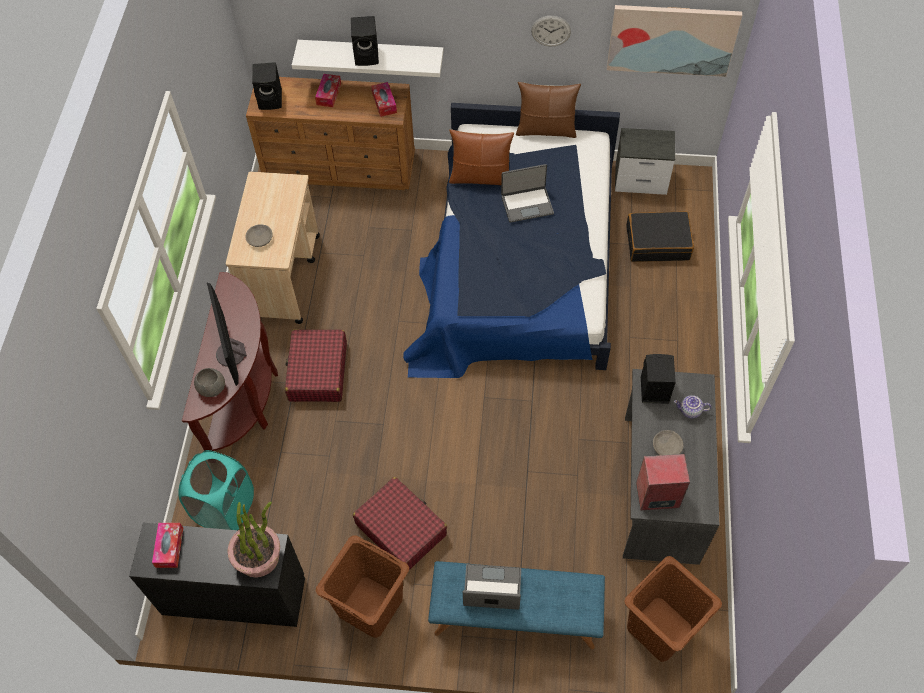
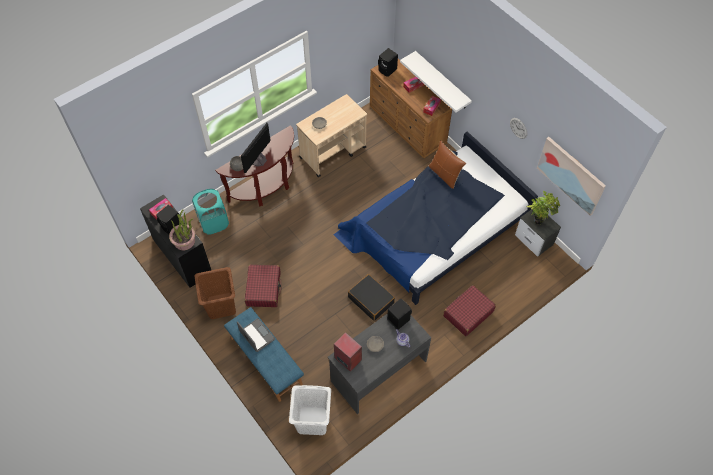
camera: 45 degrees right, 0 degrees up
(317, 372) = (302, 202): red suitcase -> red suitcase (468, 313)
(367, 56) = (435, 79): black speaker -> black speaker (172, 227)
(527, 204) = (450, 202): laptop -> none
(546, 130) = (500, 178): brown pillow -> none
(642, 141) = (539, 219): none -> potted plant
(657, 242) = (506, 273): black suitcase -> black suitcase (371, 300)
(660, 629) = (312, 421): brown laundry basket -> white laundry basket

